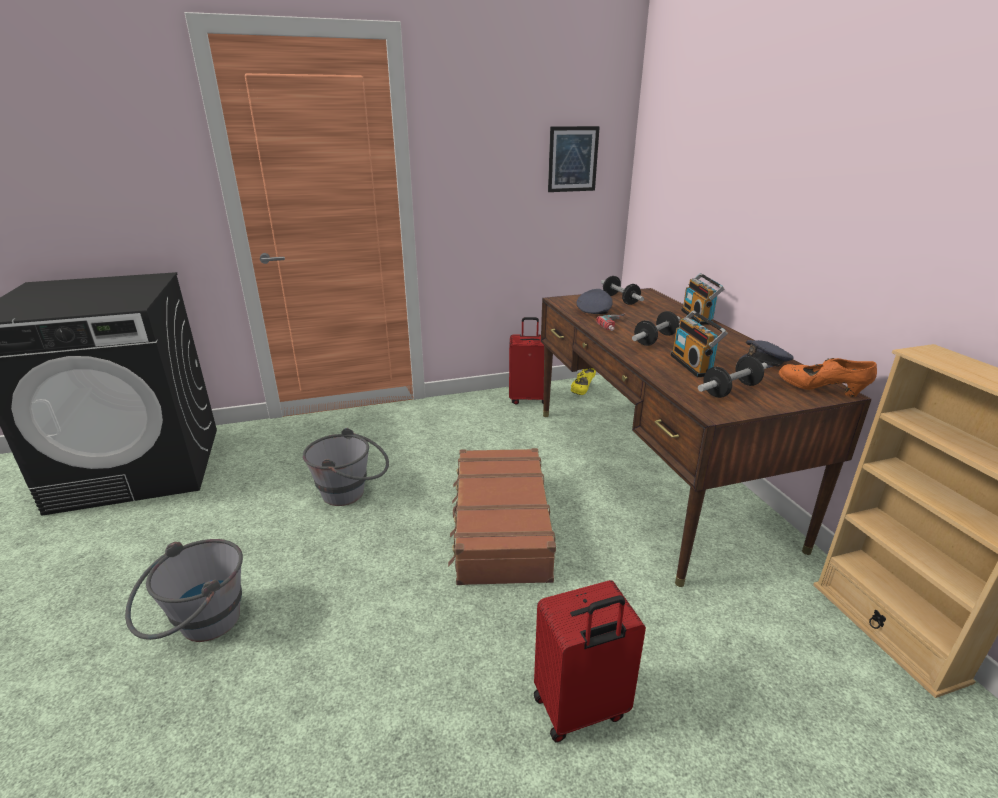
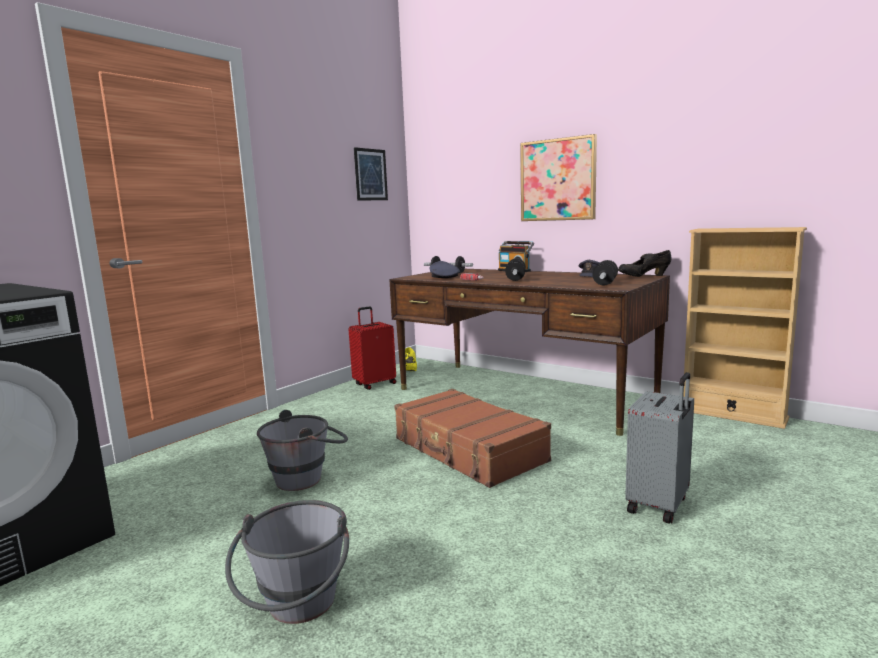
camera: 35 degrees left, 15 degrees down
(580, 709) = (659, 505): red suitcase -> grey suitcase
(693, 365) = (563, 281): radio -> none
(775, 205) = (558, 180): none -> picture
(820, 390) = (643, 277): orange shoe -> black shoe

